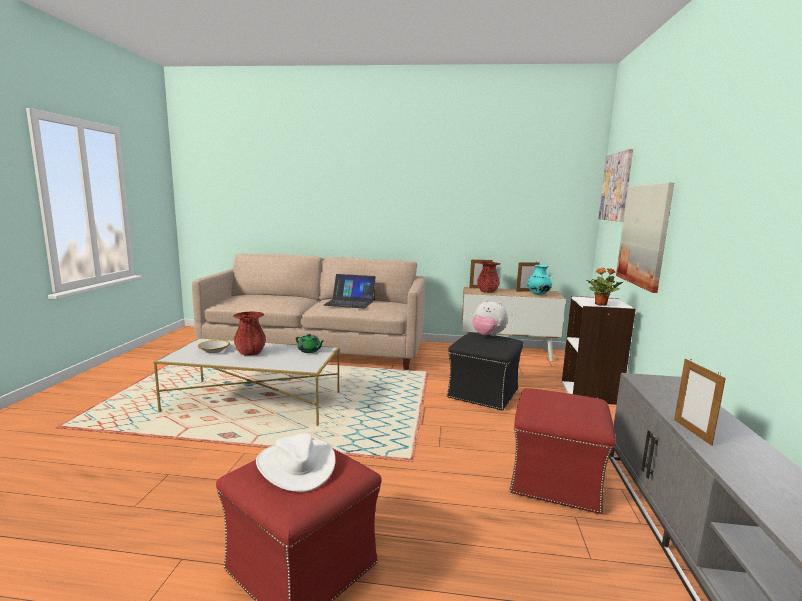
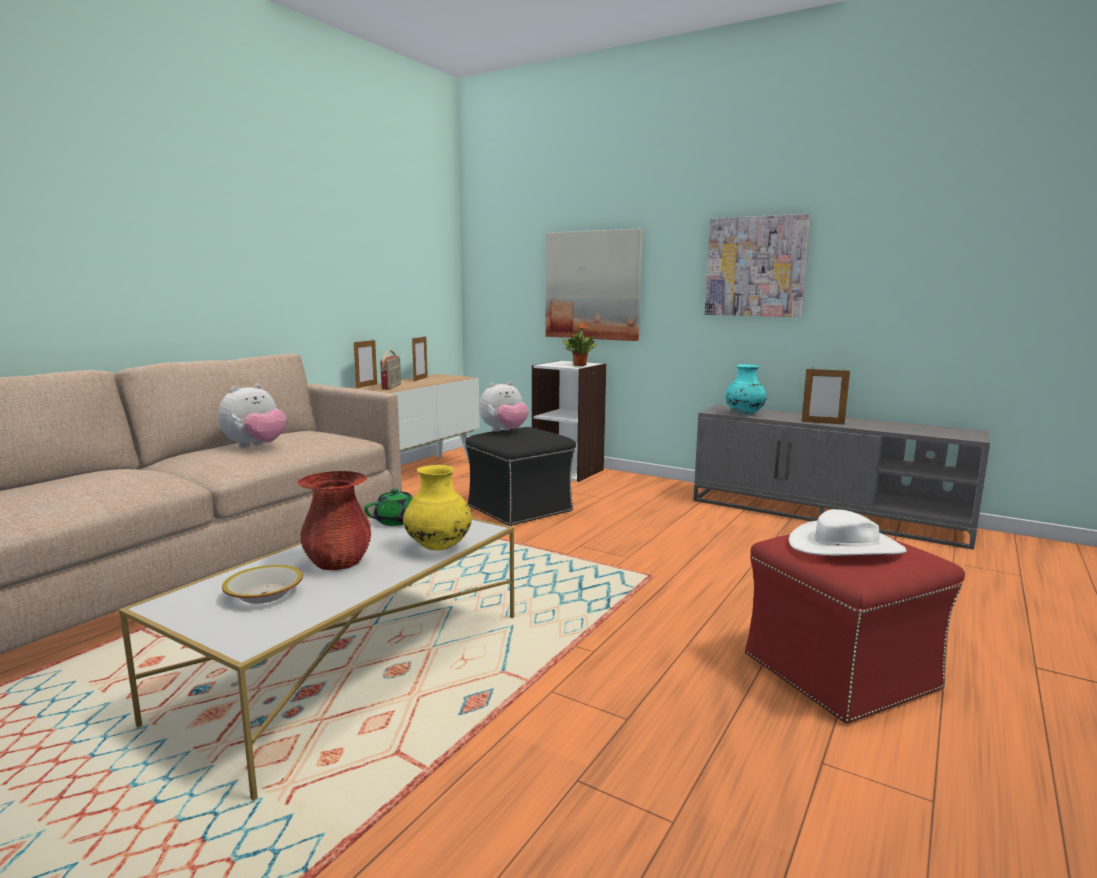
camera: 65 degrees left, 0 degrees up
(276, 364) = (438, 548): none -> yellow vase
(350, 302) = (256, 446): laptop -> plush toy
(487, 291) = (392, 387): red vase -> radio
(538, 294) = (442, 379): turquoise vase -> turquoise vase (744, 413)
(556, 480) = (720, 527): red ottoman -> none
(616, 187) = (504, 234): picture -> picture (755, 266)

